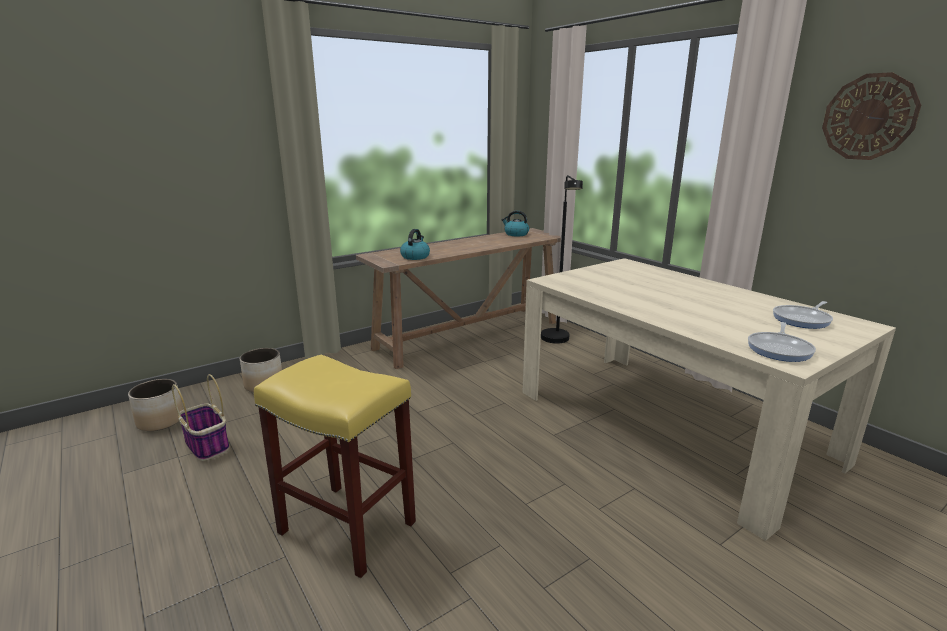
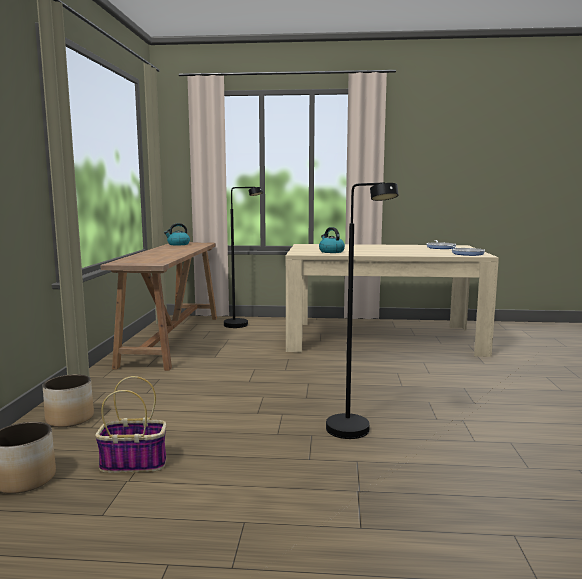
camera: 50 degrees left, 10 degrees down
(349, 527) = (355, 434): yellow stool -> black floor lamp
(415, 256) = (159, 259): kettle -> kettle (331, 252)
(869, 117) = (421, 143): wall clock -> none

